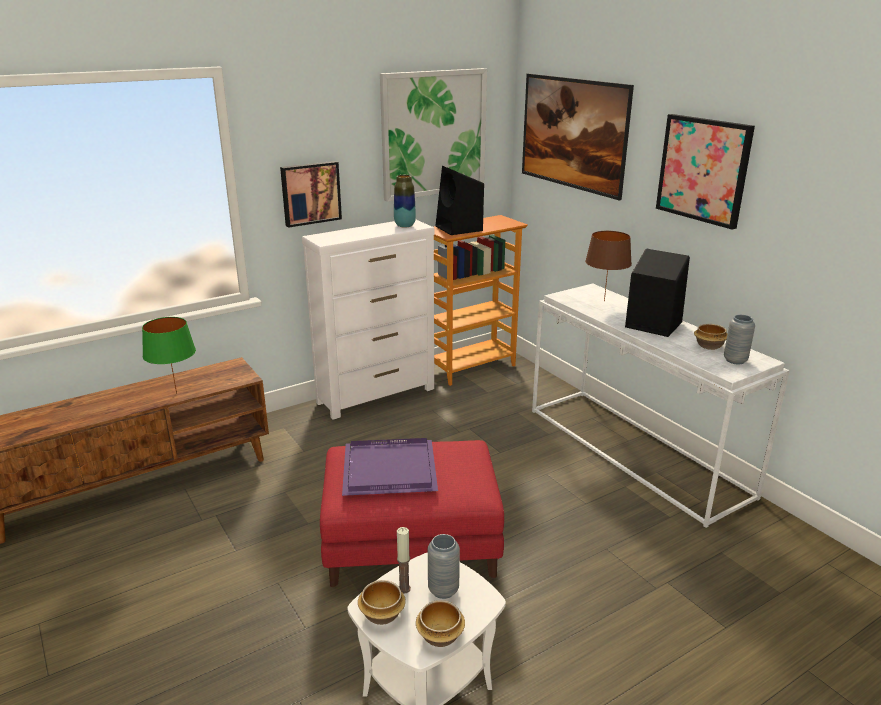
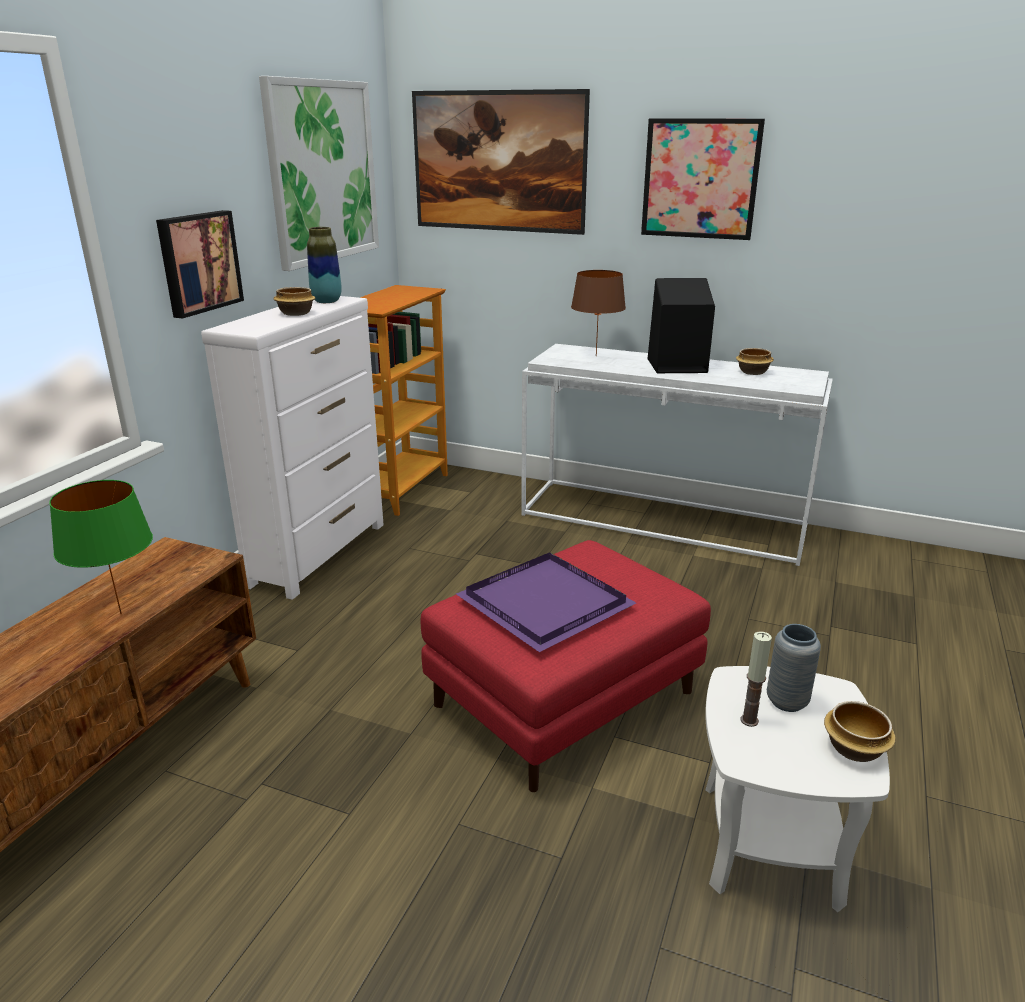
camera: 35 degrees left, 0 degrees up
(381, 614) = (768, 759): bowl -> bowl (295, 313)
(460, 229) = (376, 302): black speaker -> none
(735, 360) = (793, 378): grey vase -> none

